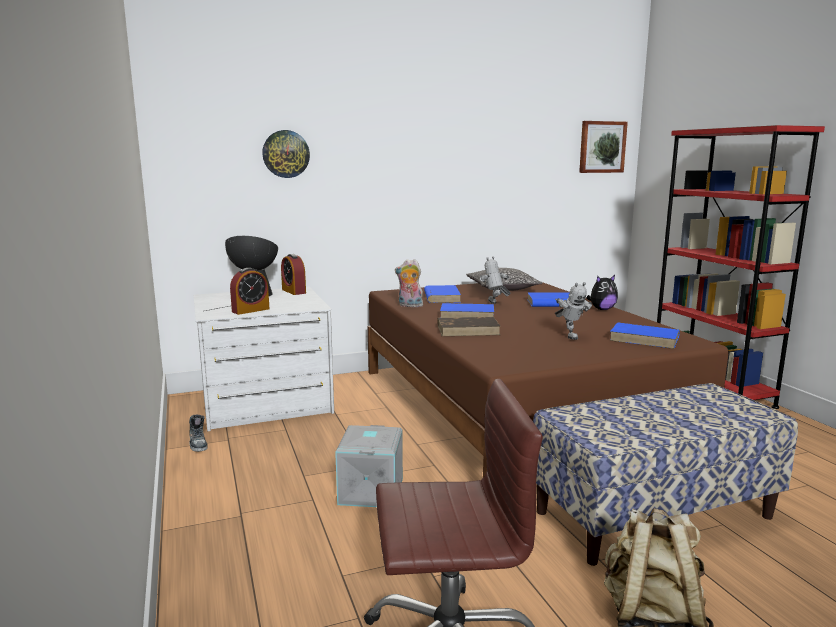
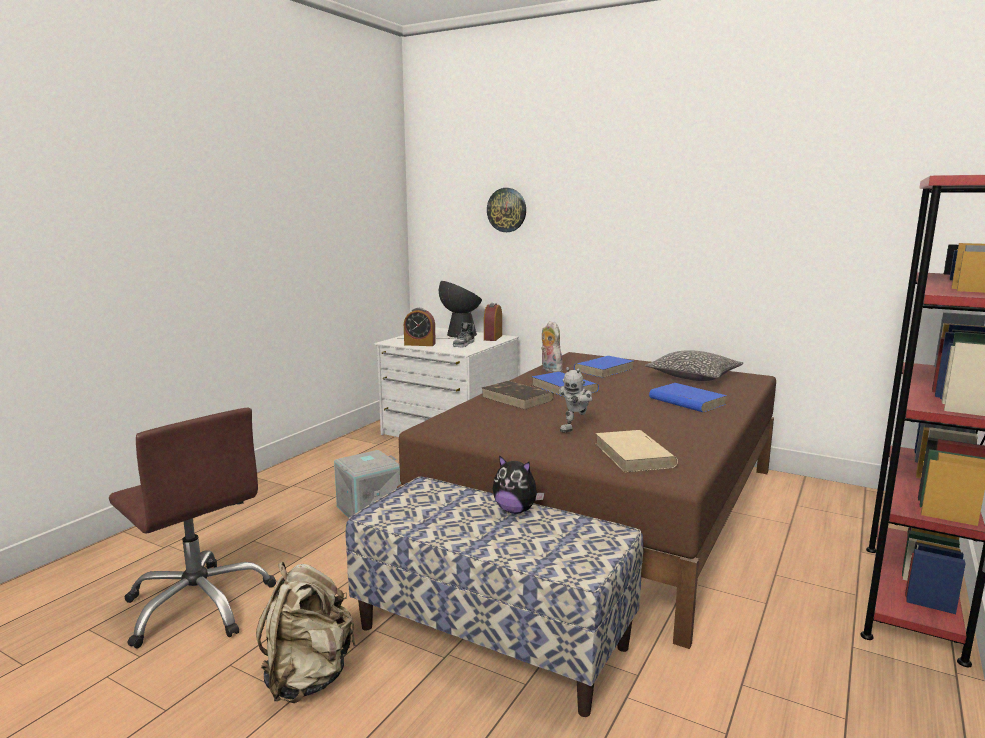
camera: 50 degrees right, 0 degrees up
(198, 443) = (361, 439): shoe -> shoe (464, 344)
(494, 304) = (623, 387): toy robot -> none
(602, 147) = (920, 203): picture -> none
(602, 309) = (715, 420): plush toy -> plush toy (515, 510)
(645, 339) = (634, 455): blue book -> beige book

